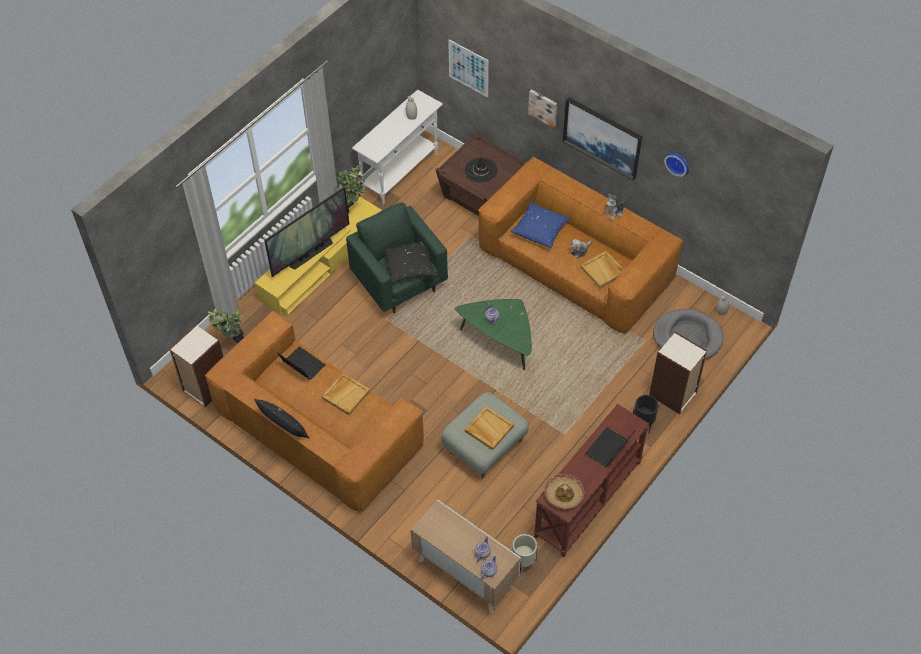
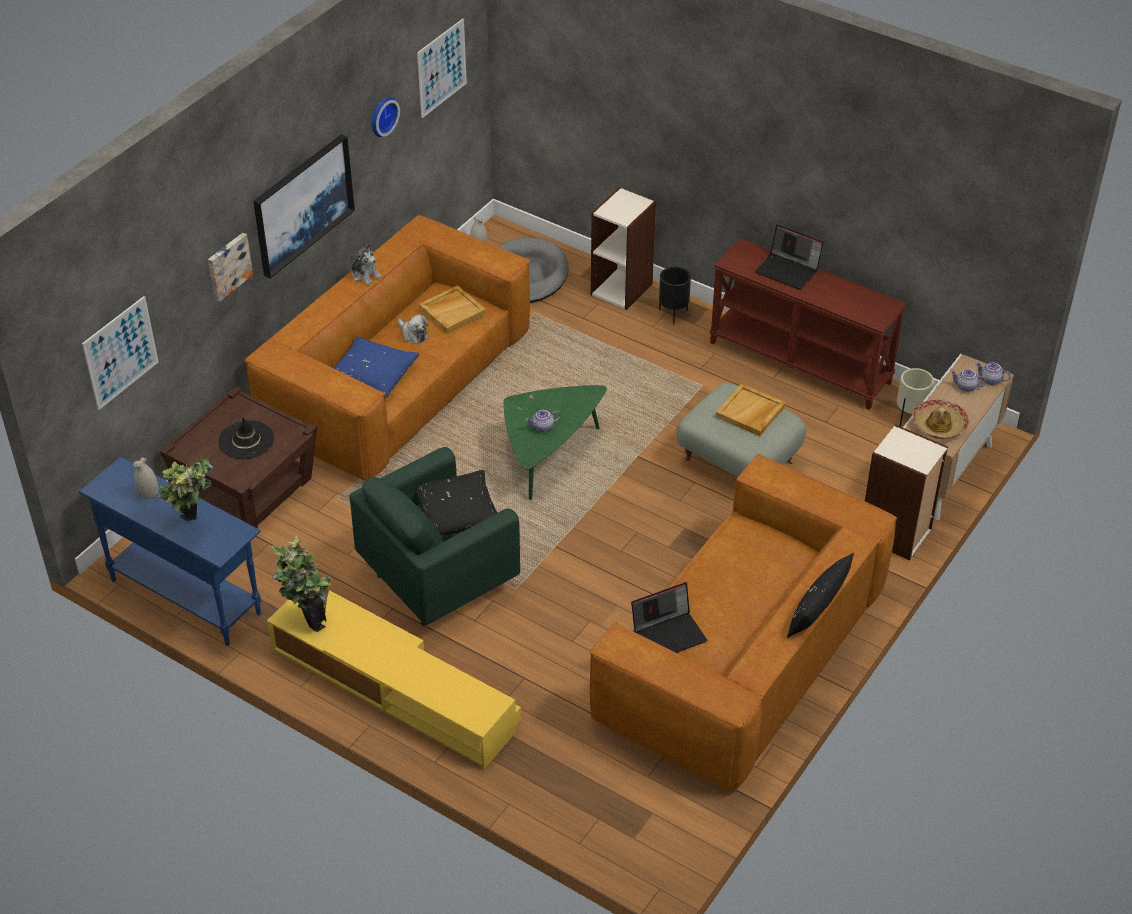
camera: 95 degrees left, 10 degrees down
(206, 387) = (684, 819): bookcase -> bookcase (896, 534)
(232, 344) = (586, 795): potted plant -> potted plant (194, 528)
(302, 365) = (669, 634): laptop -> laptop turned 150 degrees counterclockwise
(310, 253) = (412, 663): television -> none
(346, 394) = (717, 573): beige tray -> none
(400, 172) = (185, 596): white console table -> blue console table
(564, 494) = (866, 307): hat -> hat (939, 425)
(738, 193) = (441, 68): none -> picture

